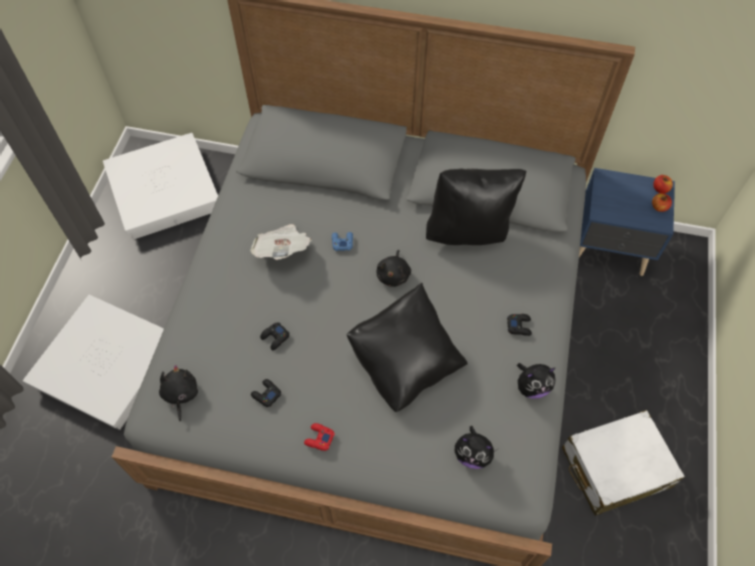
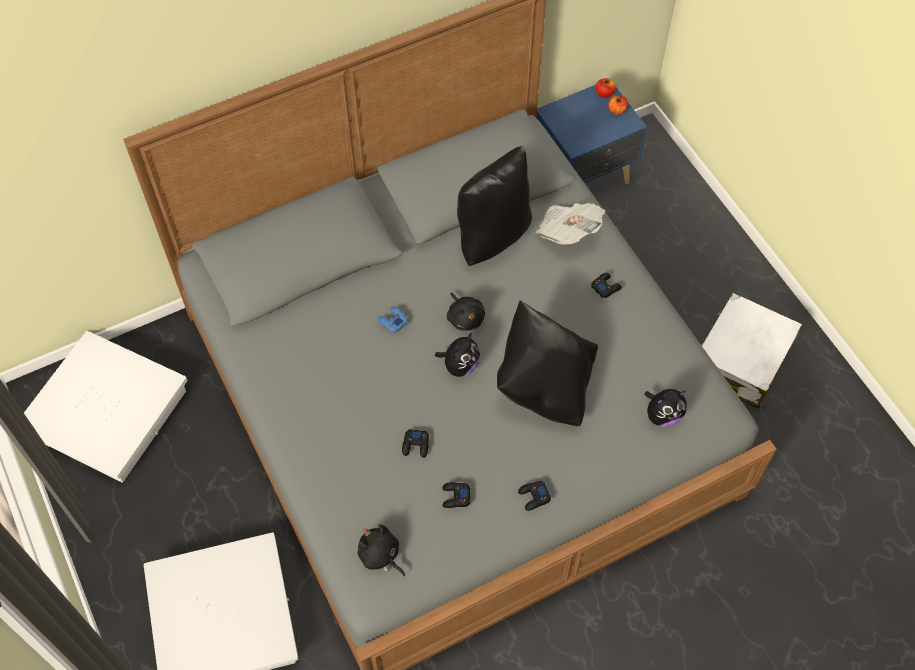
camera: 40 degrees left, 0 degrees up
(283, 250) = (346, 366): newspaper -> newspaper (568, 231)
(319, 438) = (534, 497): red game controller -> black game controller
(532, 387) = (658, 329): plush toy -> plush toy (460, 366)

